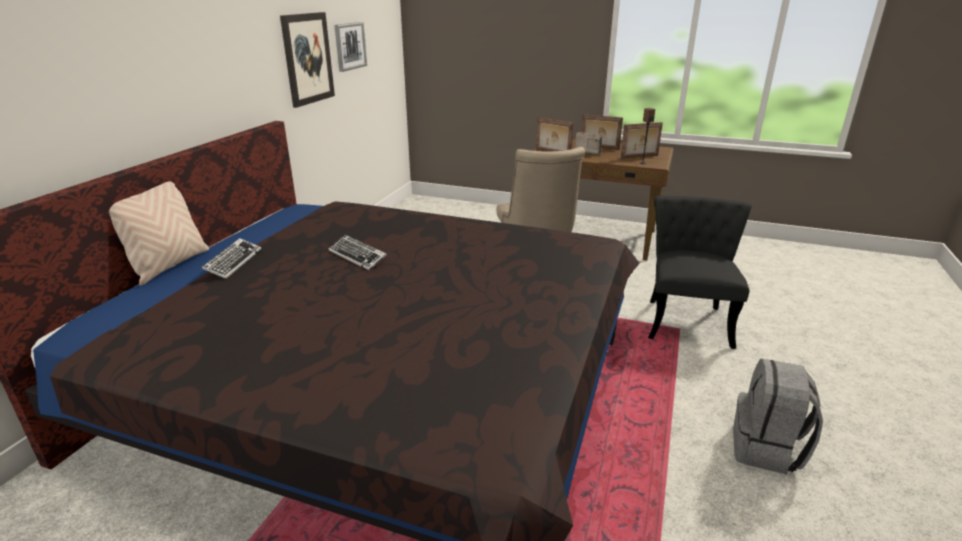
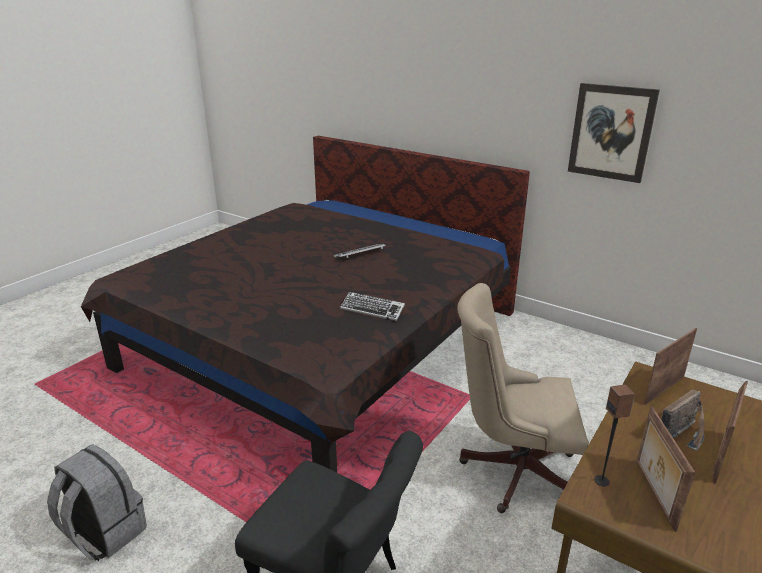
camera: 105 degrees right, 0 degrees up
(169, 265) = (387, 211): beige pillow -> none
(233, 262) = (374, 222): keyboard -> keyboard (372, 310)
(350, 46) = (708, 139): picture -> none

